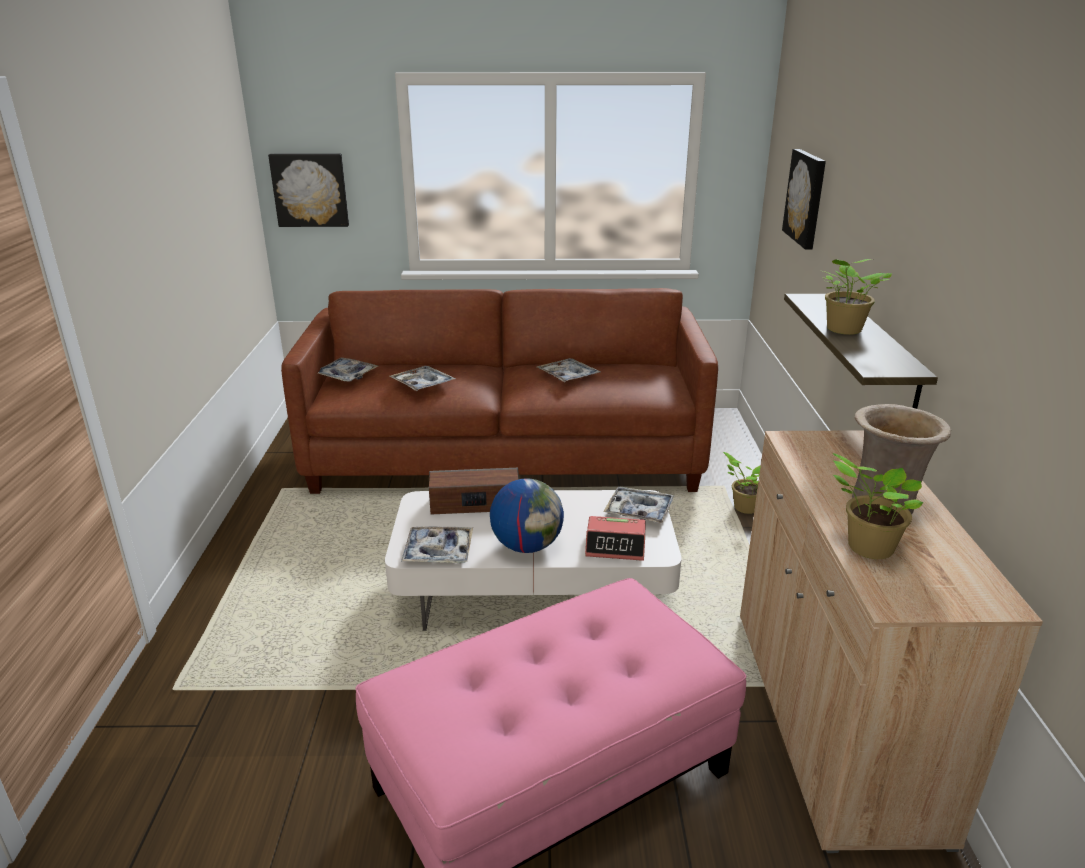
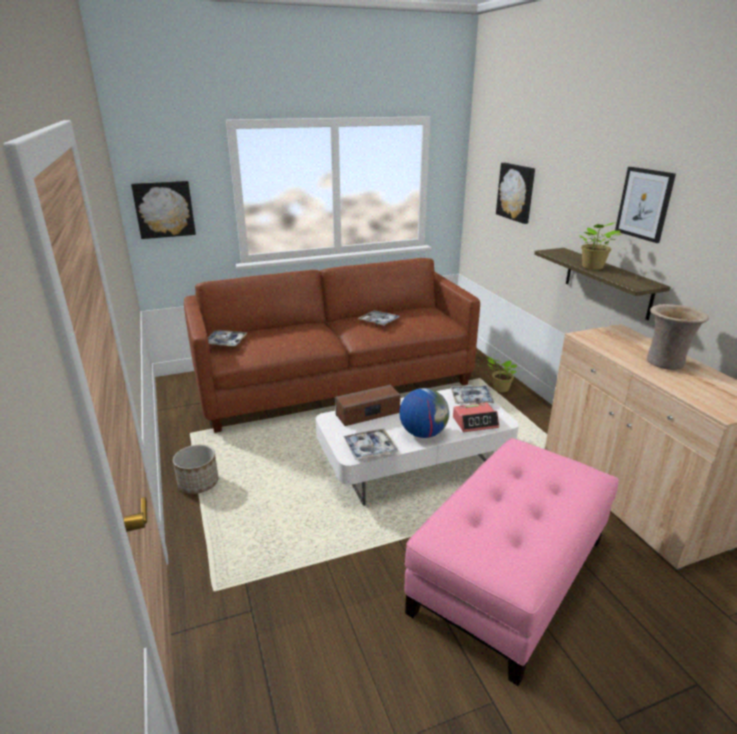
camera: 20 degrees left, 0 degrees up
(249, 553) = (199, 483): none -> planter
(422, 384) = (288, 340): tray -> none
(866, 547) = (681, 387): potted plant -> none
(923, 232) = (644, 204): none -> picture

